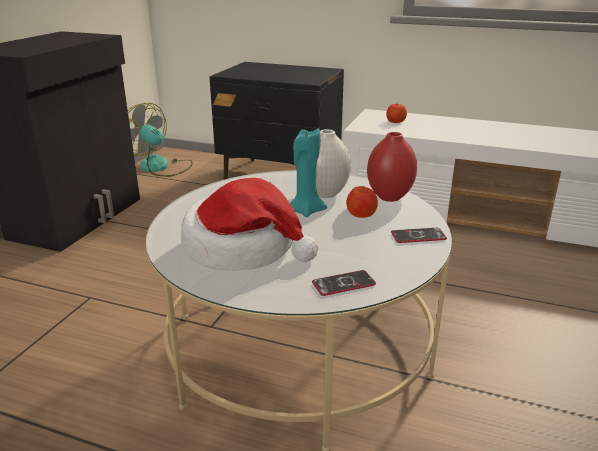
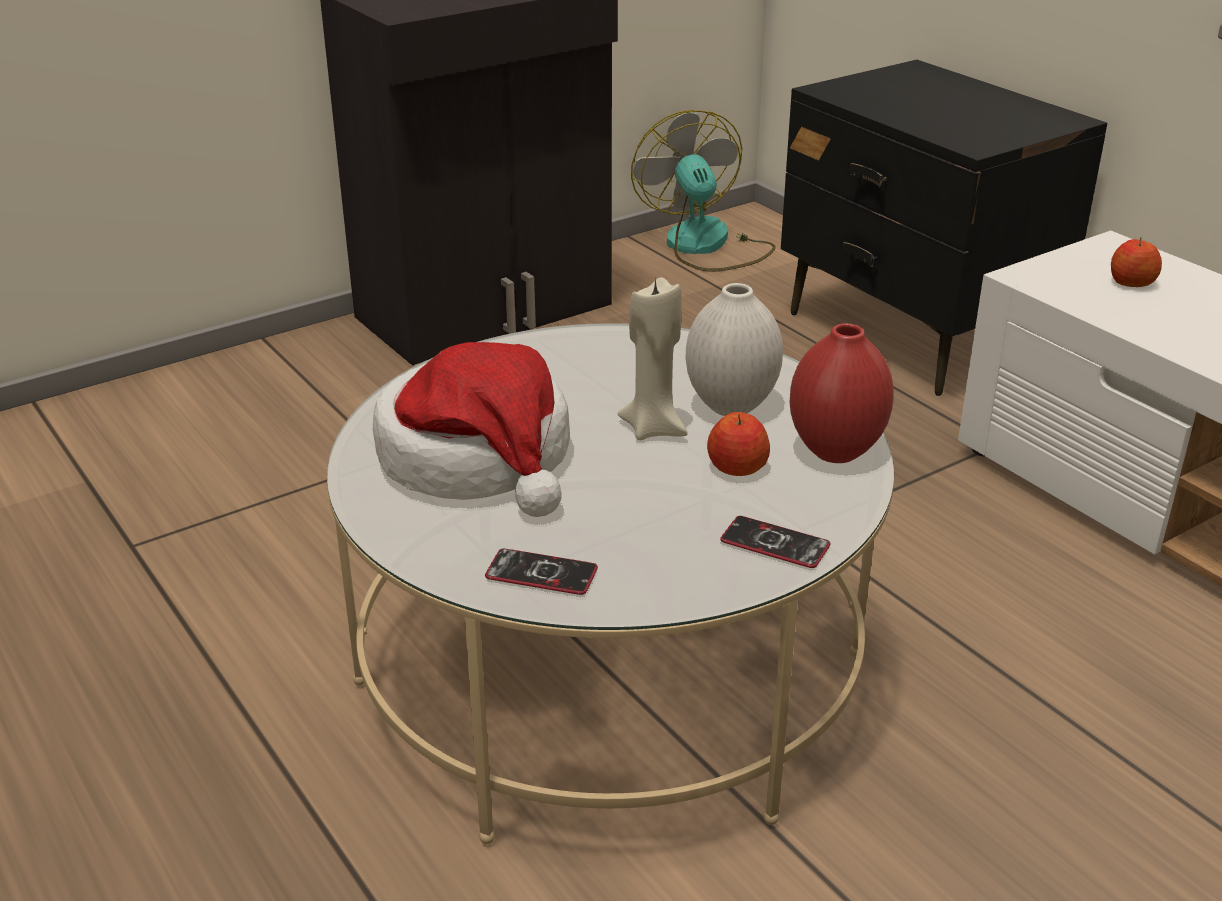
camera: 35 degrees right, 5 degrees up
(306, 211) = (654, 428): turquoise candle -> beige candle

